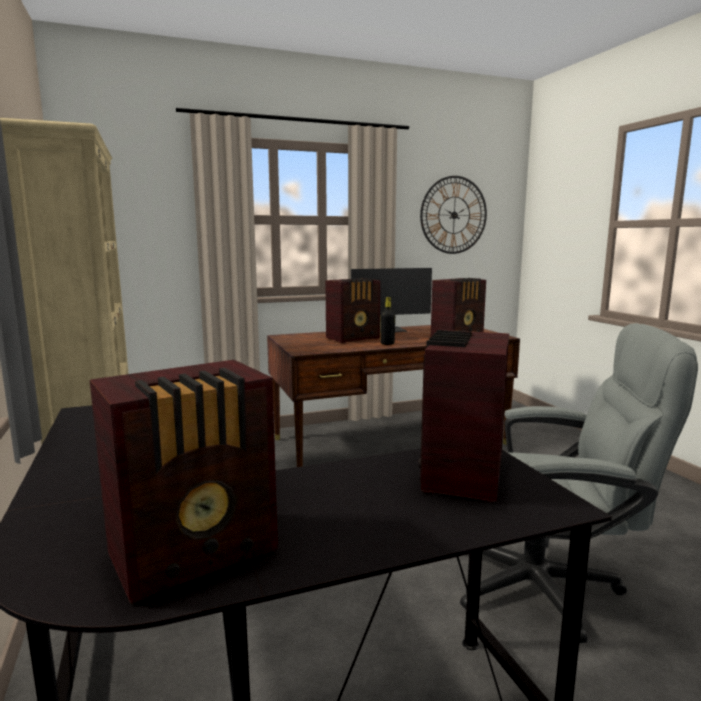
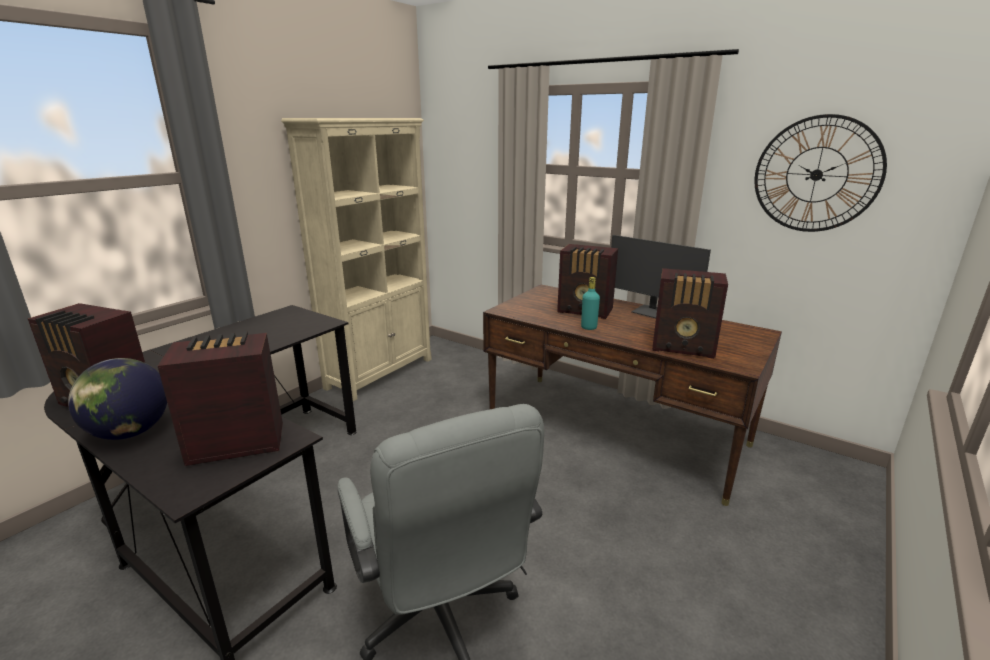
camera: 55 degrees right, 10 degrees up
(354, 535) = (130, 432): none -> globe
(387, 344) = (588, 327): black bottle -> turquoise bottle

